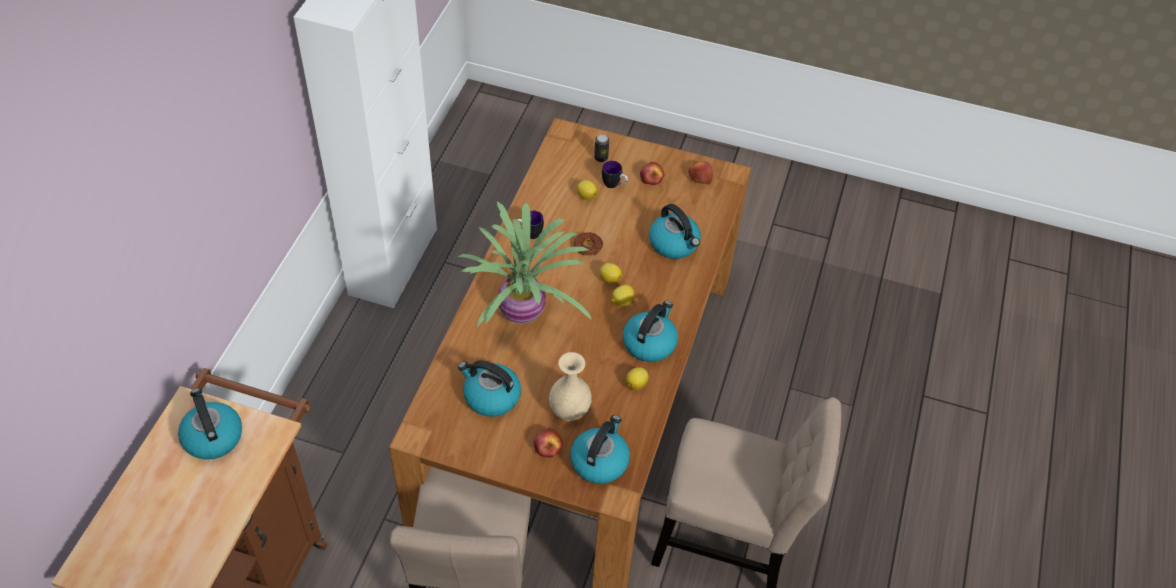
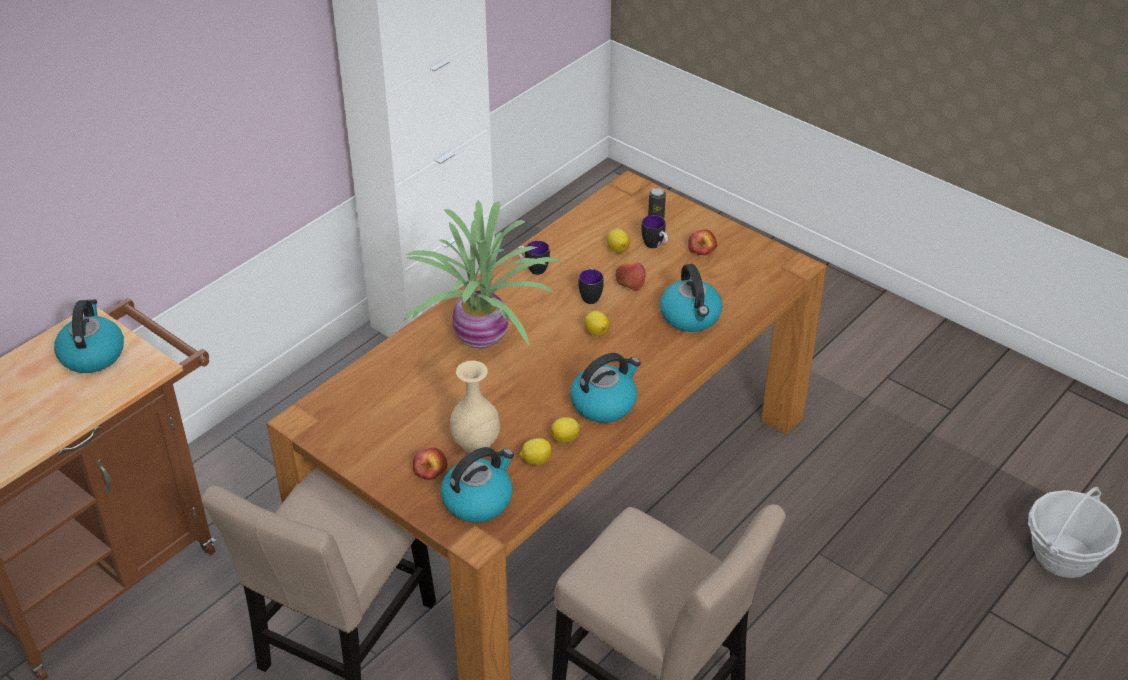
camera: 25 degrees right, 10 degrees down
(491, 396) = (399, 406): kettle -> none
(588, 246) = (591, 296): donut -> mug
(621, 301) = (597, 356): lemon -> lemon (535, 460)
(699, 177) = (759, 261): apple -> apple (630, 281)
(952, 335) = (1063, 556): none -> basket

